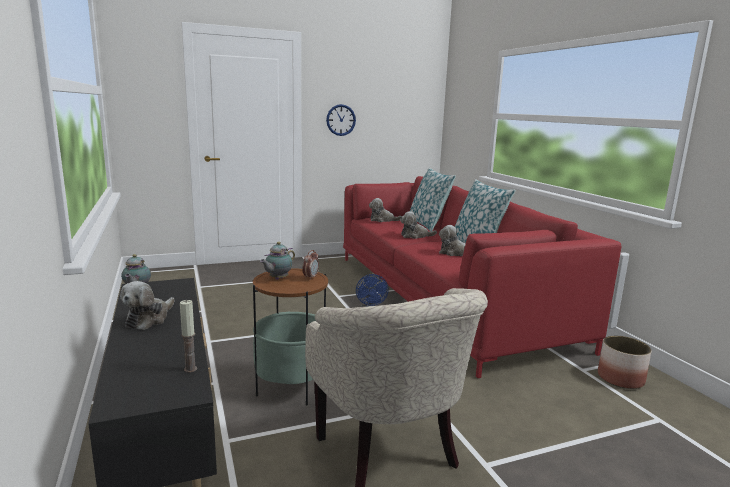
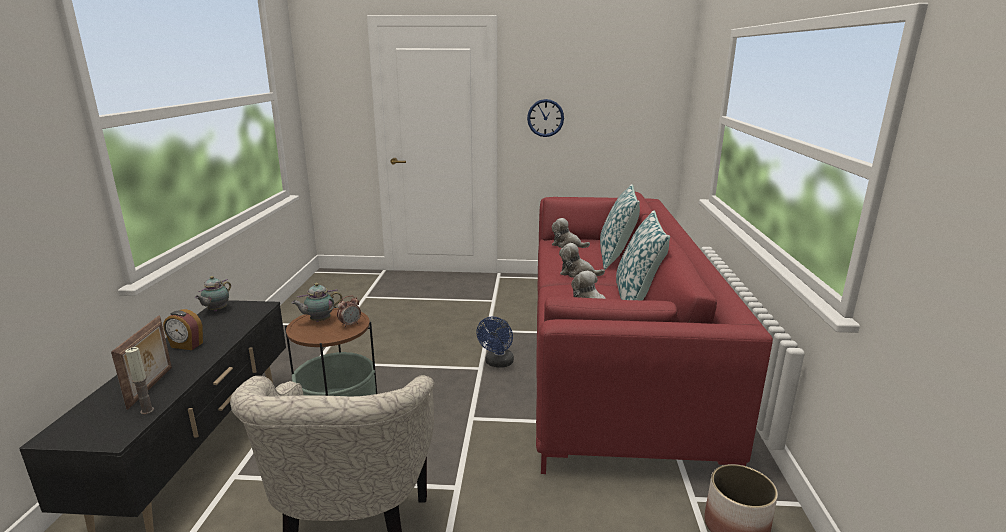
camera: 25 degrees right, 5 degrees up
(149, 319) = (186, 345): plush toy -> alarm clock
(164, 352) = (152, 387): none -> picture frame

